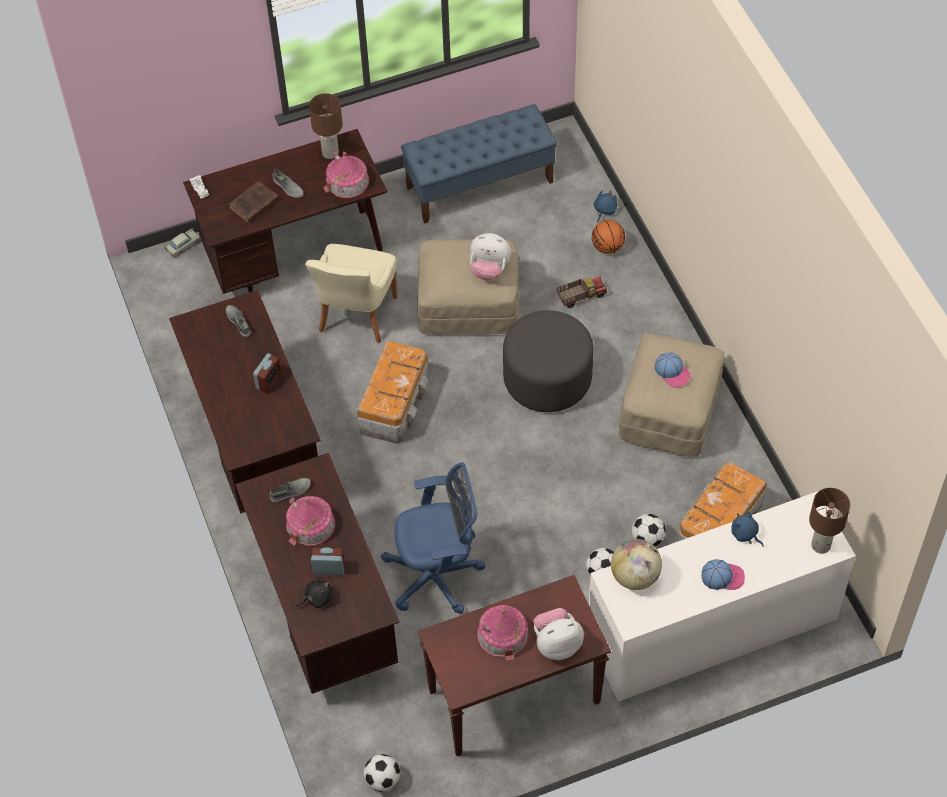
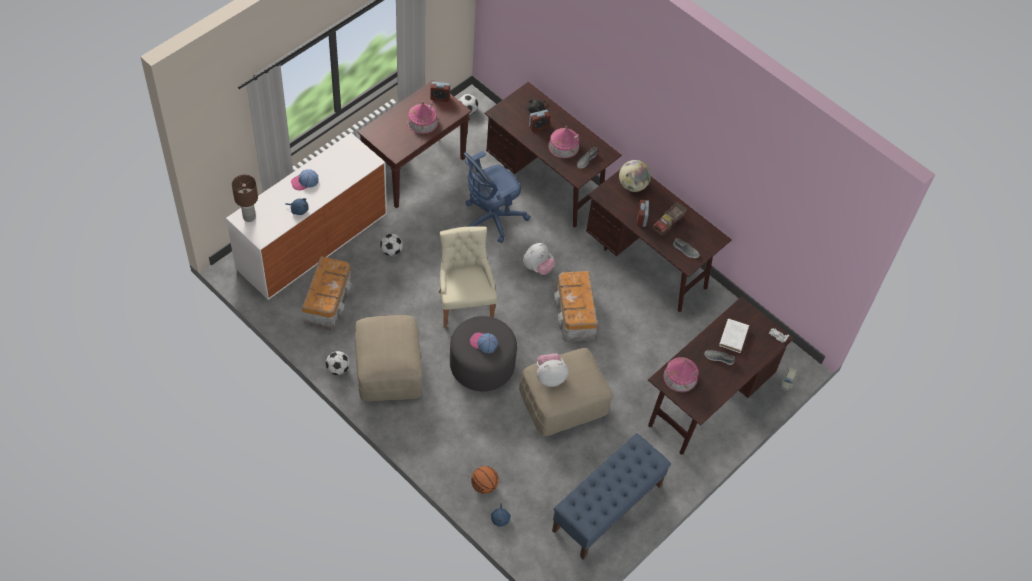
camera: 150 degrees right, 0 degrees up
(252, 205) = (733, 336): brown book -> white book
(330, 153) = (707, 396): brown table lamp -> none
(356, 316) = (636, 367): beige chair -> beige chair (465, 304)
(456, 670) = (440, 98): none -> alarm clock
(557, 644) = (389, 126): plush toy -> plush toy (537, 267)
(581, 296) = (486, 437): toy truck -> toy truck (668, 223)
(635, 576) = (357, 167): globe -> globe (632, 185)
(647, 539) = (371, 280): football -> football (338, 369)
(672, 372) = (388, 340): cap -> cap (483, 343)

